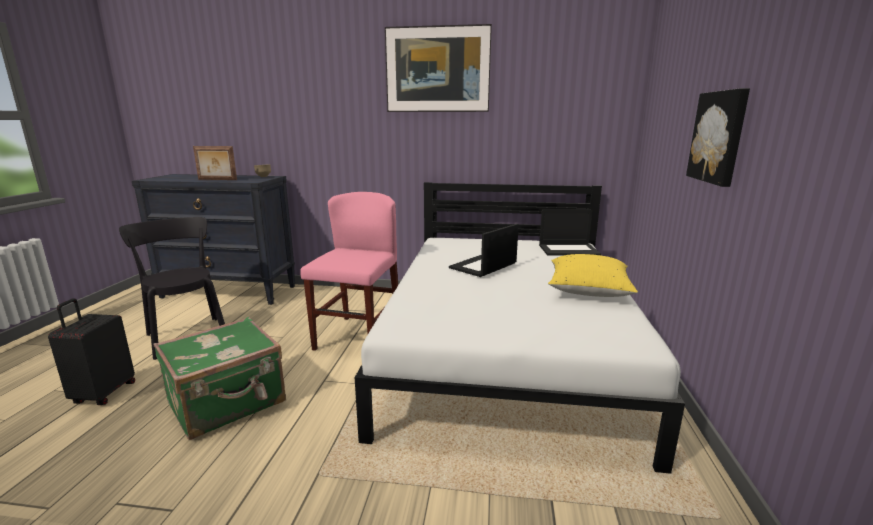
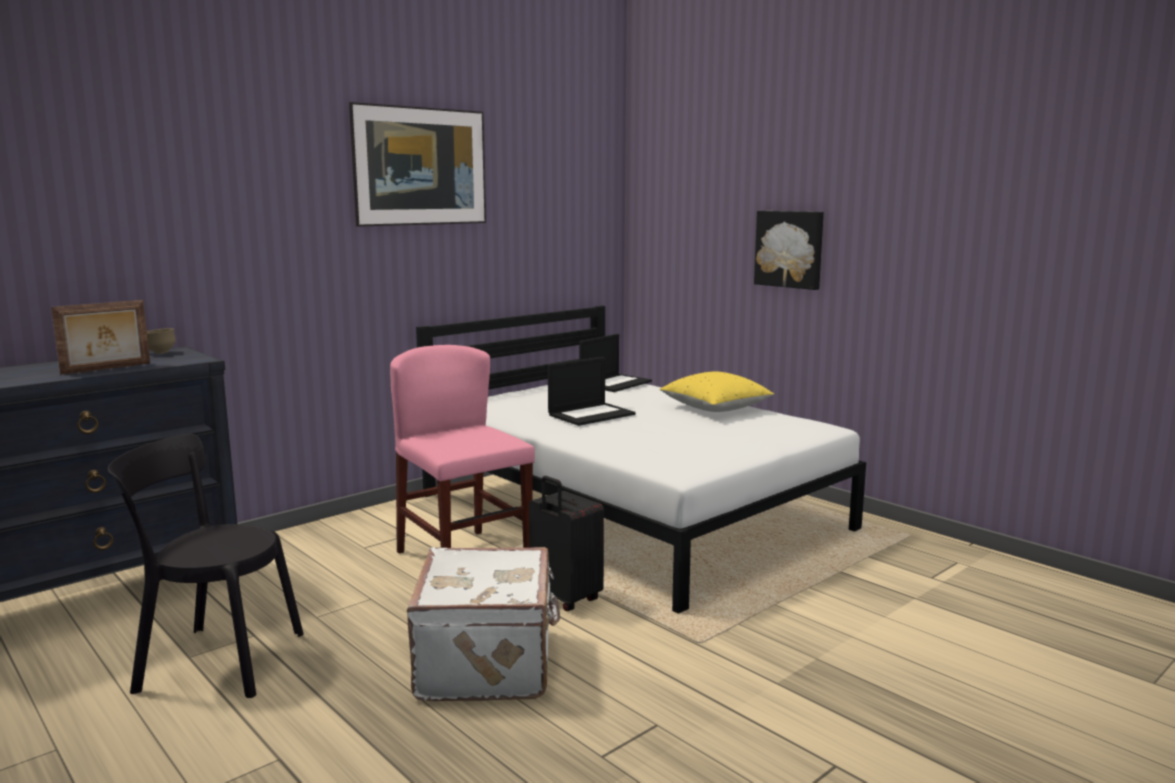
camera: 50 degrees left, 5 degrees down
(103, 393) = (297, 749): black suitcase -> black suitcase (564, 599)
(228, 403) = (489, 663): green suitcase -> white suitcase
(483, 266) = (591, 414): laptop -> laptop turned 120 degrees counterclockwise

